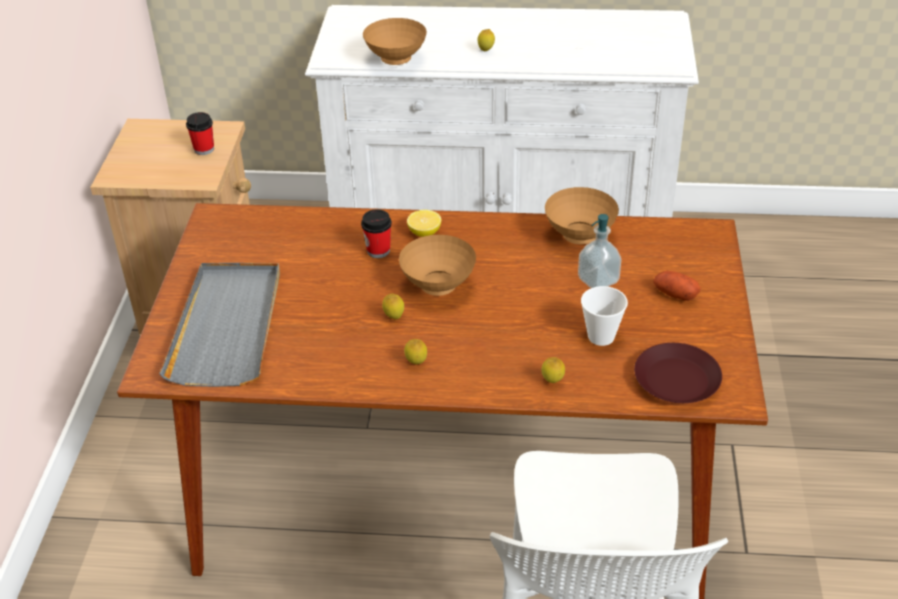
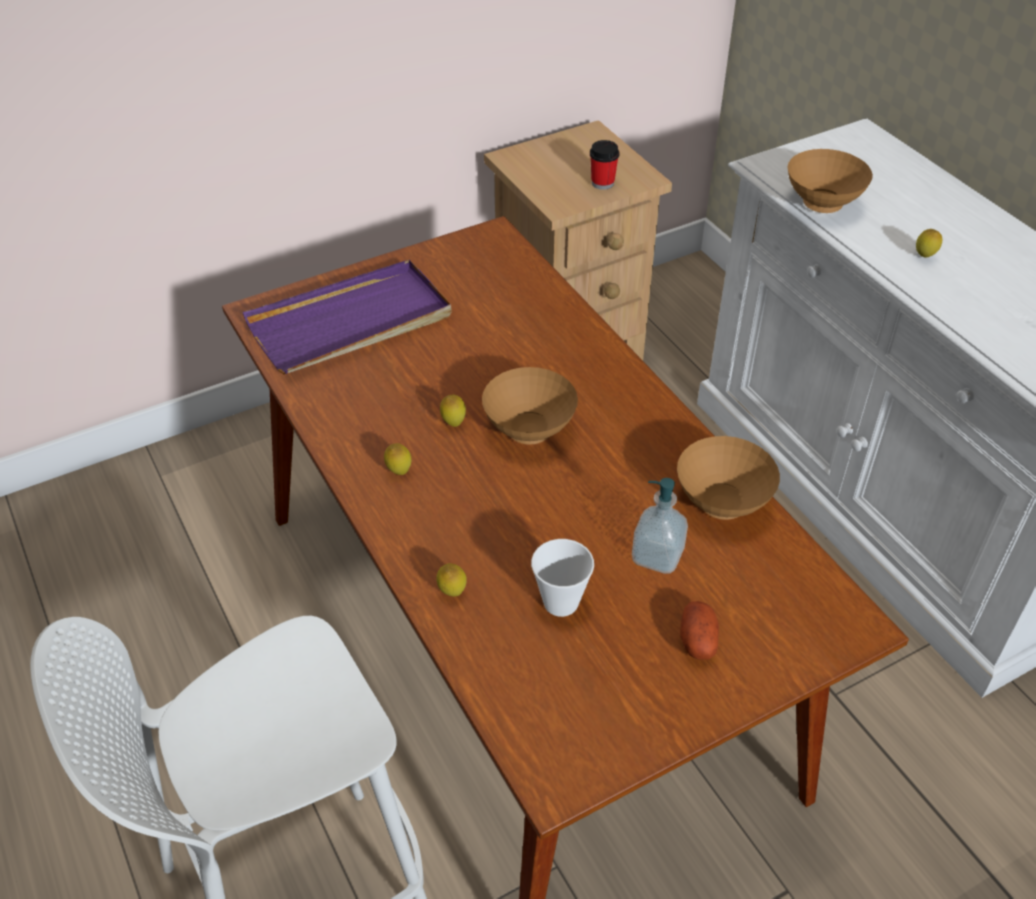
camera: 55 degrees right, 5 degrees up
(228, 326) = (351, 323): grey tray -> purple tray
(378, 251) = (545, 362): cup -> none
(424, 233) = (605, 380): lemon -> none
(676, 381) = (539, 707): brown plate -> none

